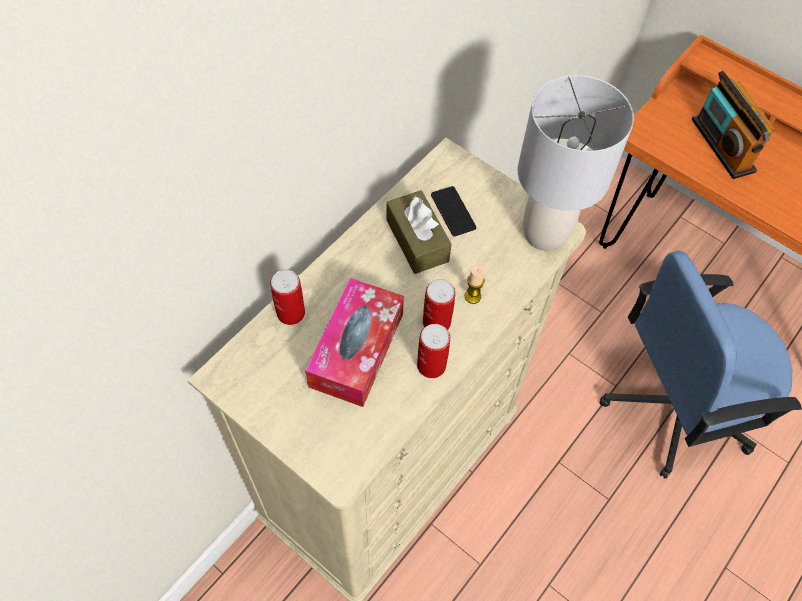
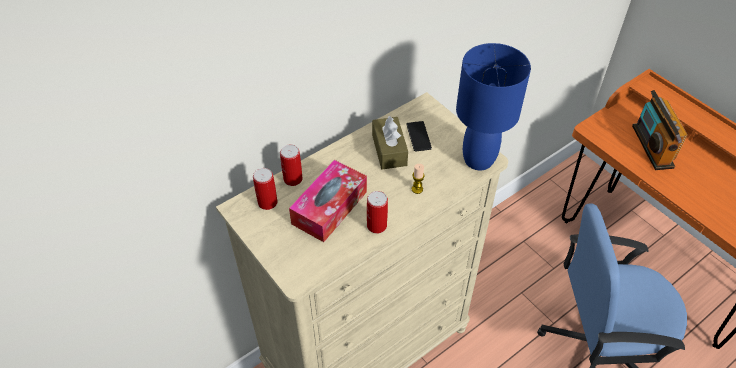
camera: 15 degrees right, 10 degrees down
(436, 322) = (388, 200): can -> can (267, 202)
(545, 233) = (479, 159): grey table lamp -> blue table lamp

